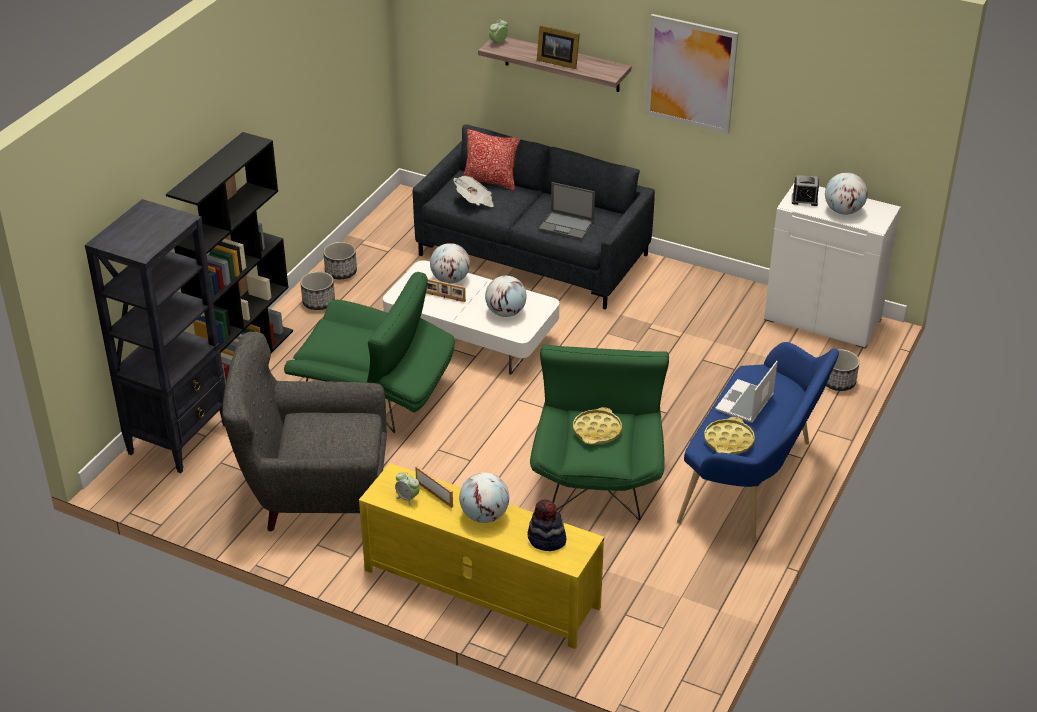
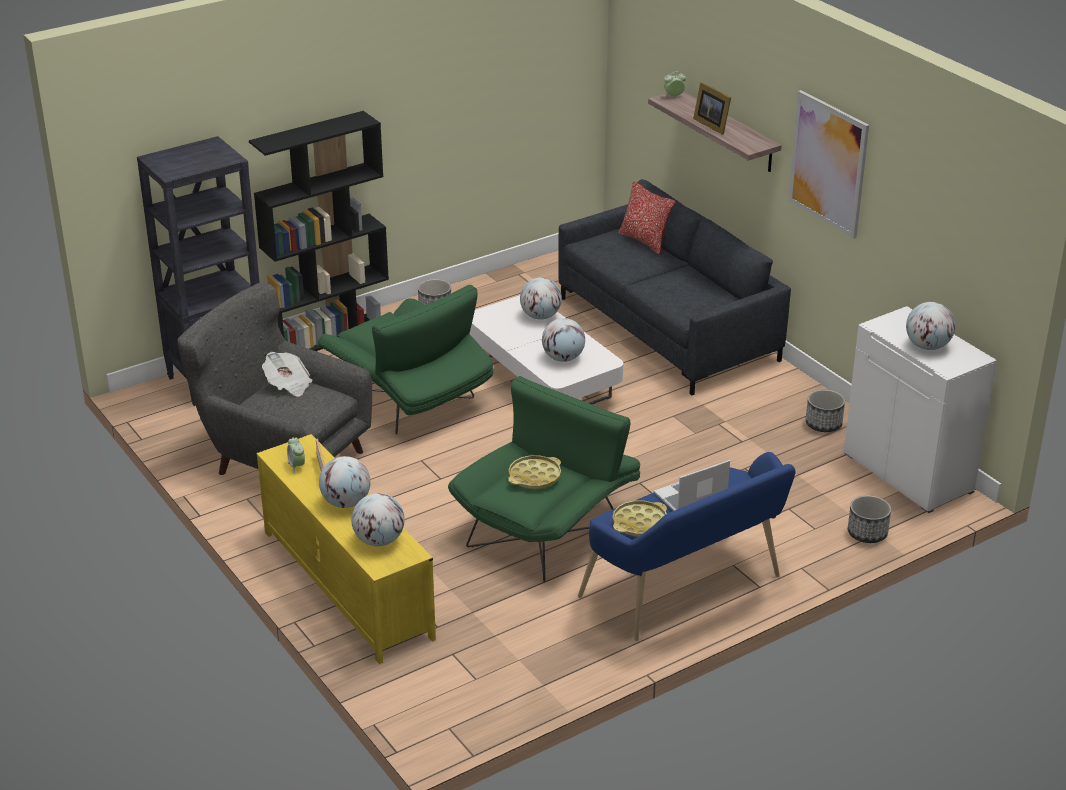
camera: 30 degrees right, 5 degrees down
(341, 272) = (478, 292): planter -> planter (823, 424)
(444, 297) = (520, 329): picture frame -> none
(474, 201) = (612, 253): newspaper -> newspaper (288, 385)
(546, 539) = (379, 541): hat -> globe
(567, 225) = (679, 297): laptop -> none
(804, 200) = (896, 325): alarm clock -> none

